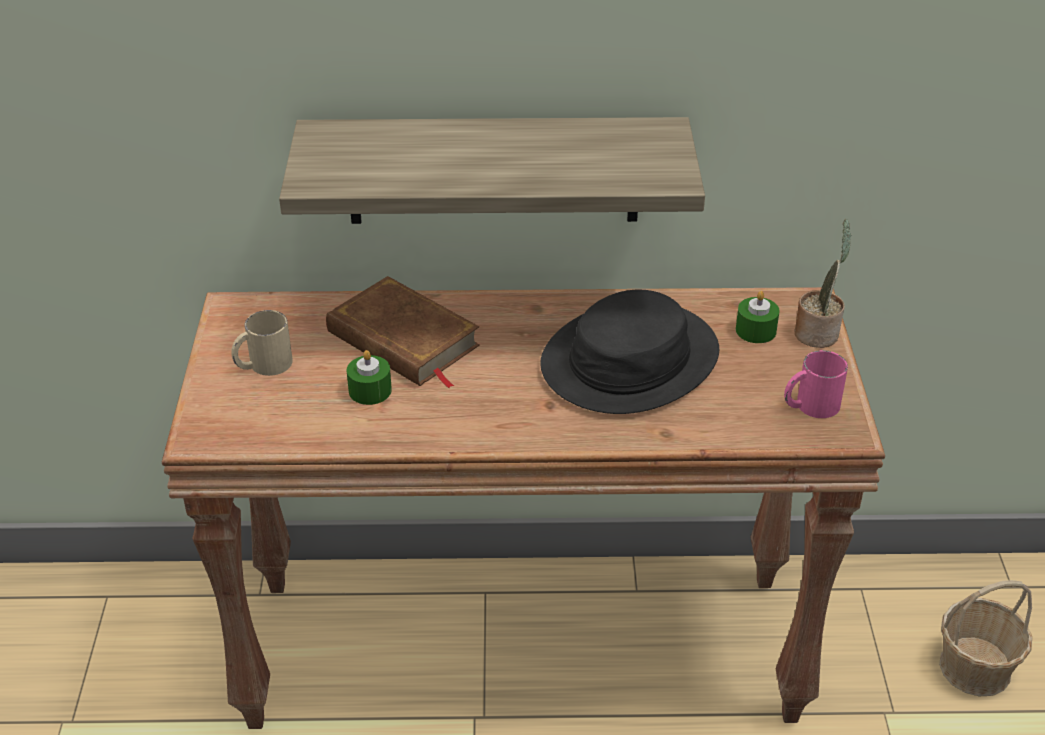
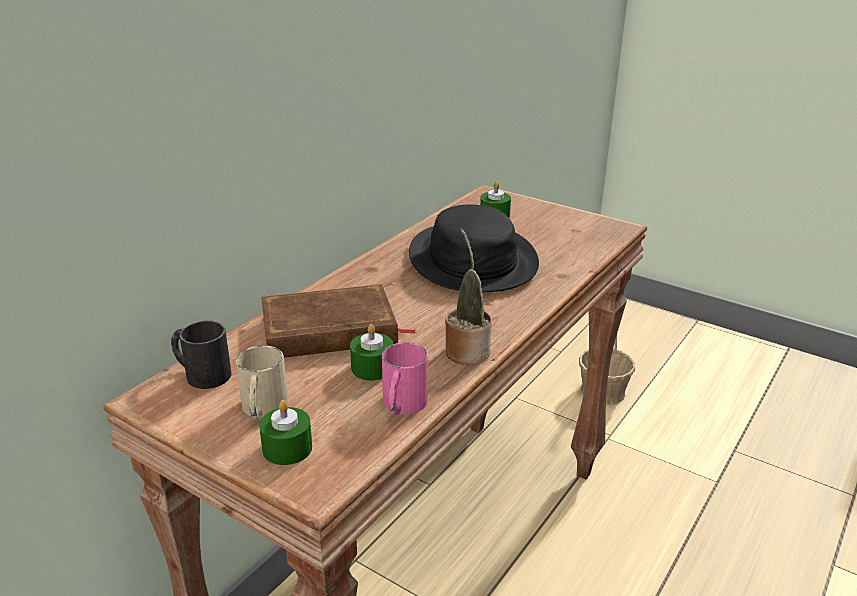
camera: 55 degrees left, 10 degrees down
(229, 401) = (287, 448): none -> green candle
(280, 311) = (201, 373): none -> black mug
(493, 170) = (306, 162): shelf -> none
(809, 406) = (584, 227): pink mug -> pink mug (402, 406)
(818, 332) = (519, 202): potted plant -> potted plant (466, 350)

